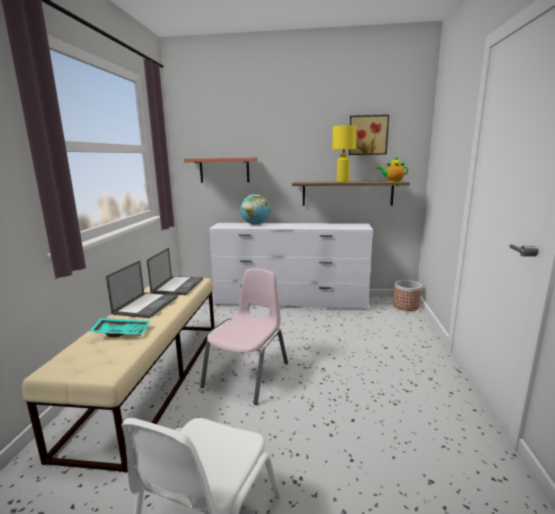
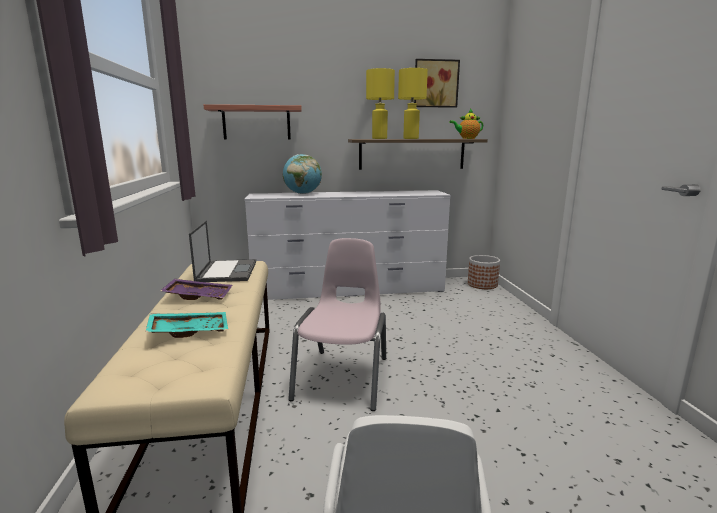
camera: 15 degrees left, 0 degrees up
(146, 305) = (199, 296): laptop -> purple tray
(317, 181) = (380, 138): none -> yellow table lamp

